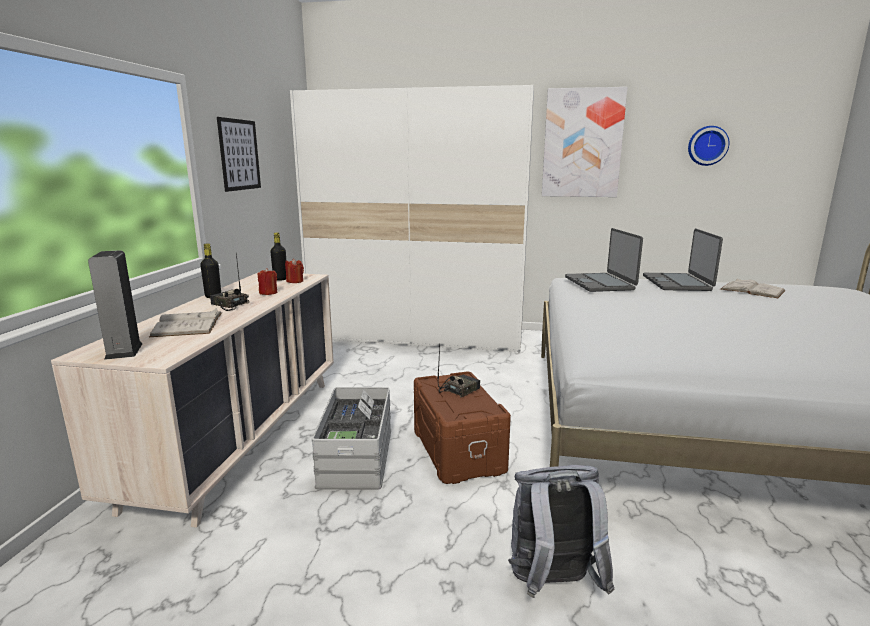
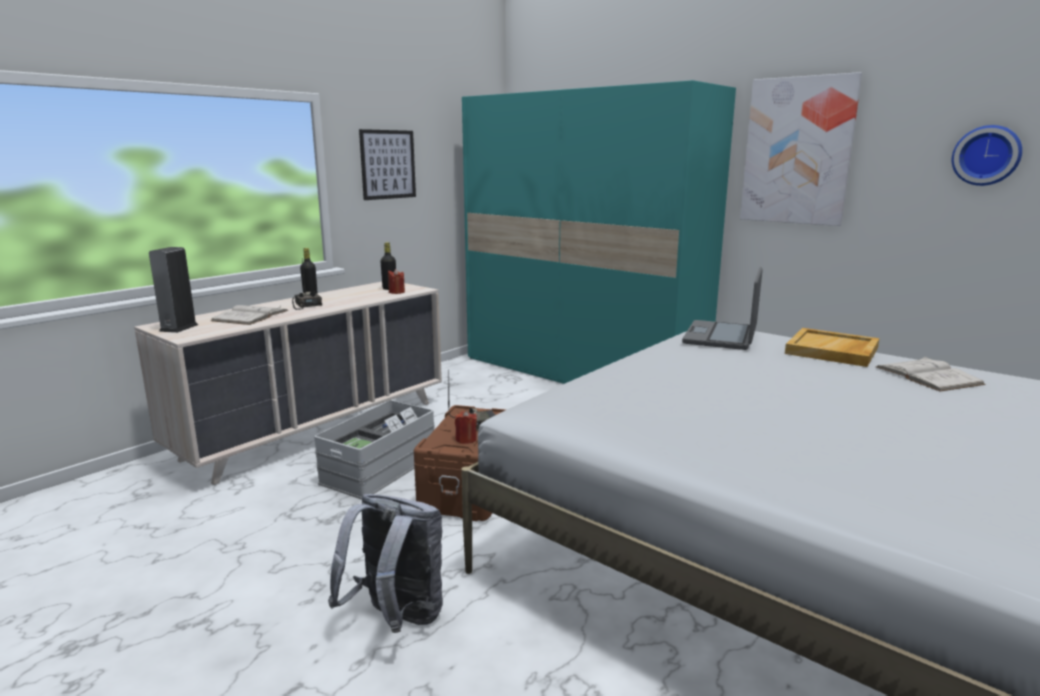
camera: 30 degrees right, 0 degrees up
(268, 293) = (354, 299): red candle -> red candle (466, 439)
(418, 335) = (581, 373): white wardrobe -> turquoise wardrobe
(677, 283) = (832, 351): laptop -> beige tray

